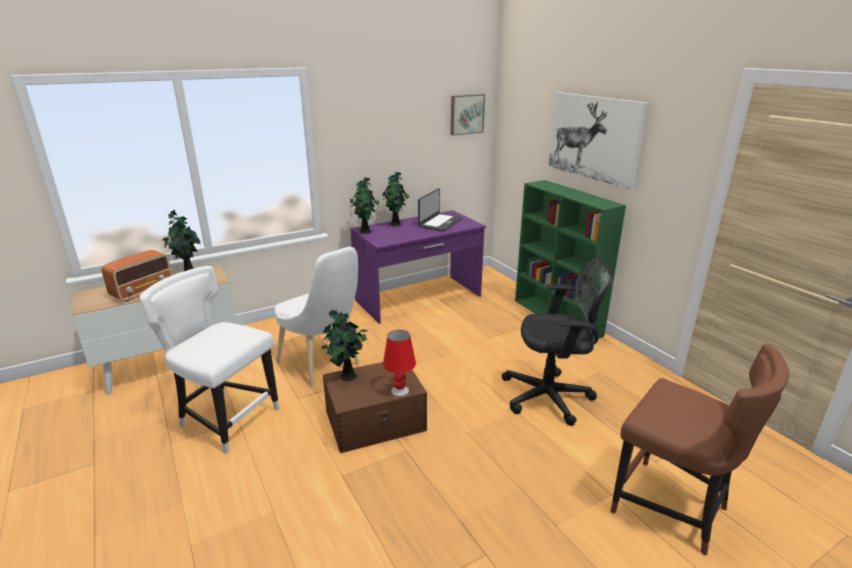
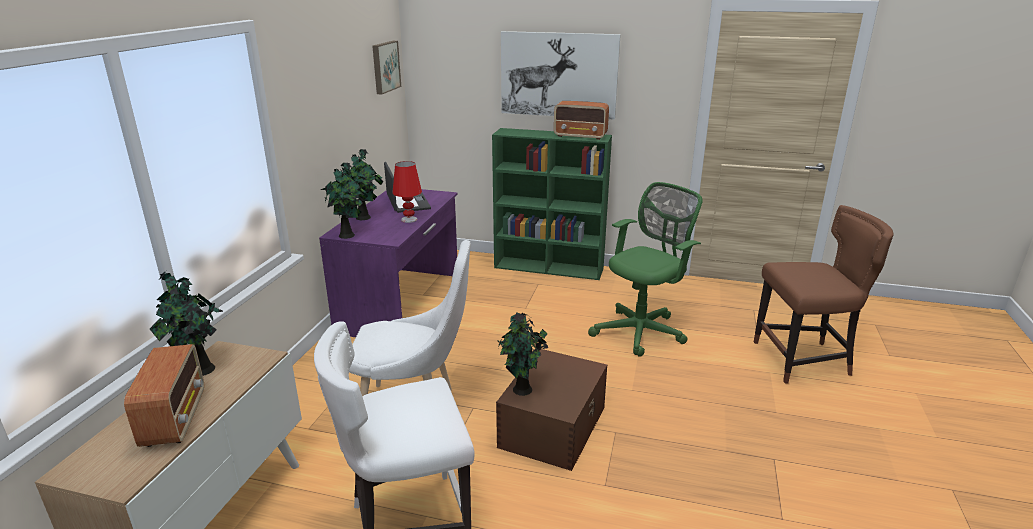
camera: 45 degrees left, 0 degrees up
(400, 391) = (586, 375): red table lamp -> red table lamp (409, 219)
(551, 397) = (642, 331): black office chair -> green office chair
(593, 200) = (581, 136): none -> radio

